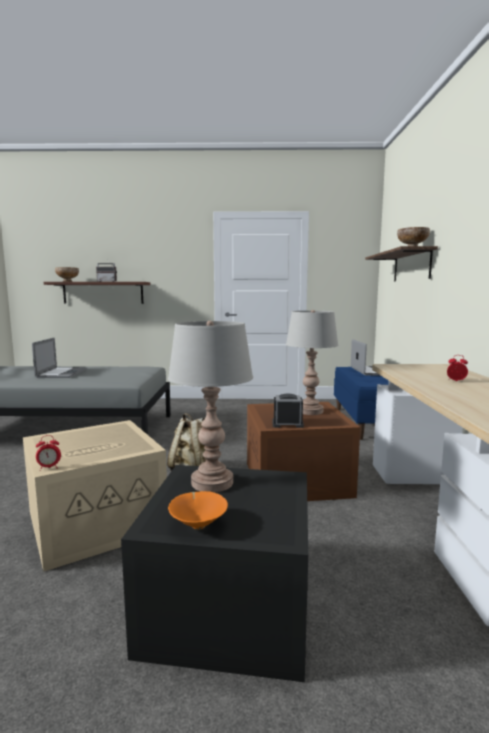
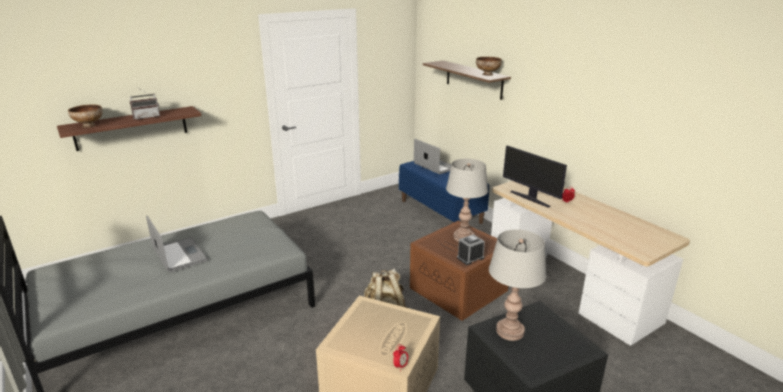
camera: 35 degrees left, 15 degrees up
(198, 525) = (547, 362): orange bowl -> none
(406, 373) = (530, 198): none -> monitor

